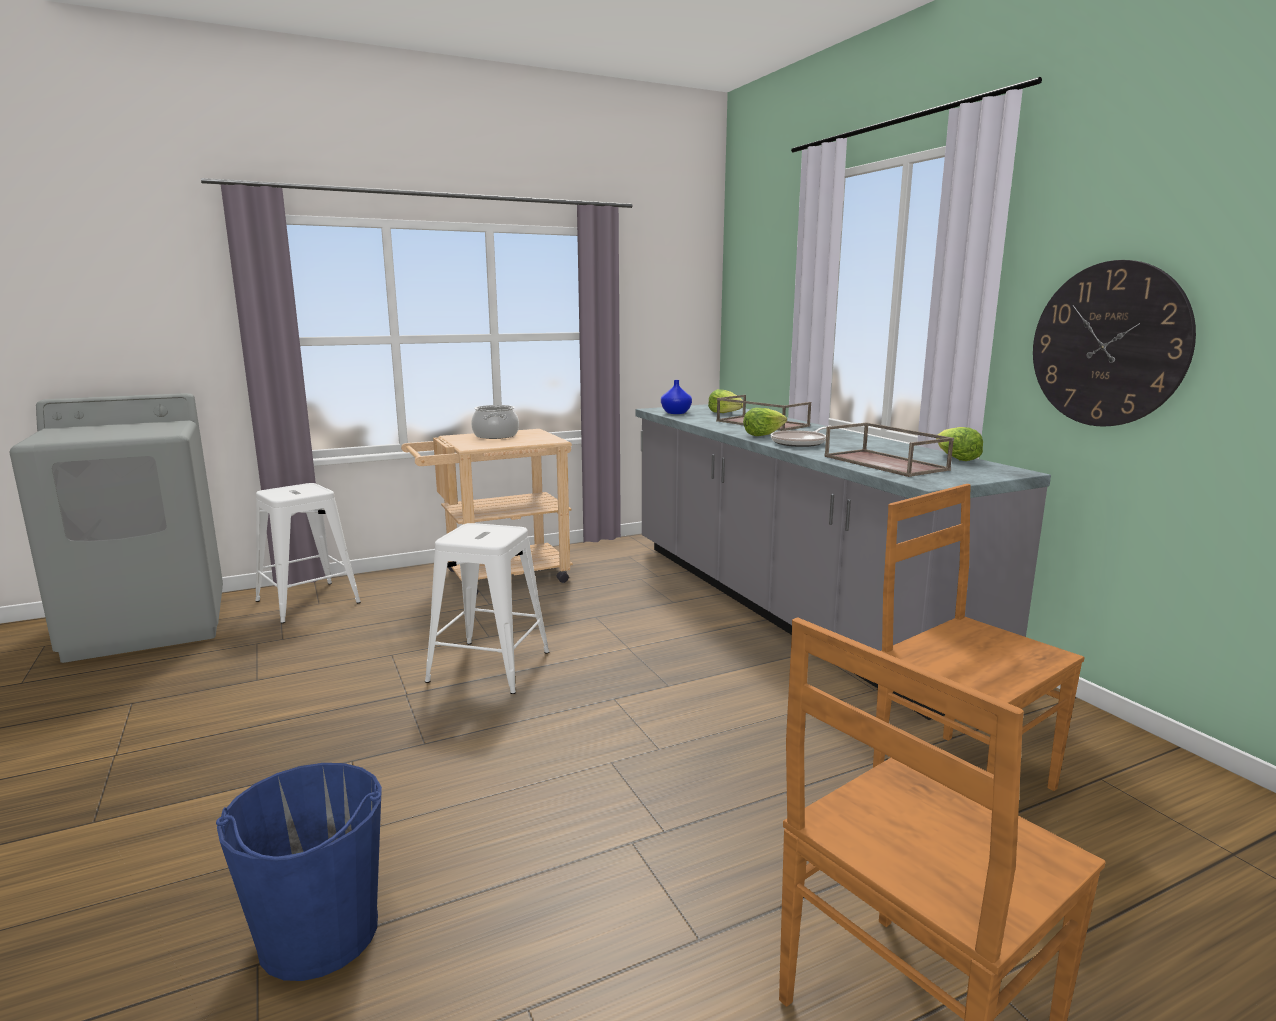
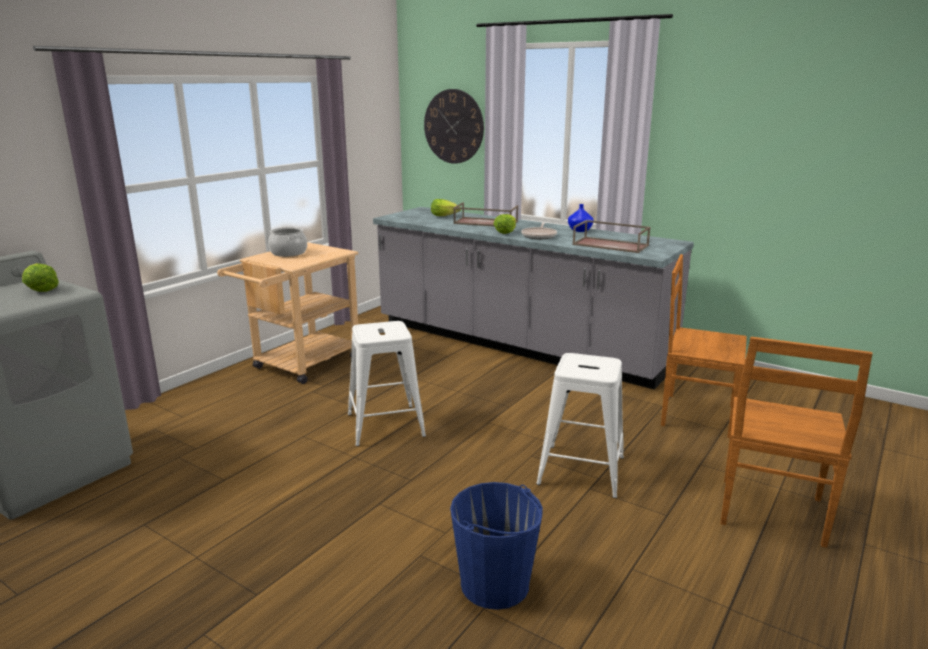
camera: 30 degrees left, 5 degrees up
(307, 602) = (169, 417): white stool -> white stool (580, 470)
(676, 413) = (410, 219): blue vase -> blue vase (579, 230)
(955, 458) = (636, 237): lettuce -> lettuce (40, 289)
(1108, 345) = (713, 168): wall clock -> wall clock (453, 126)

